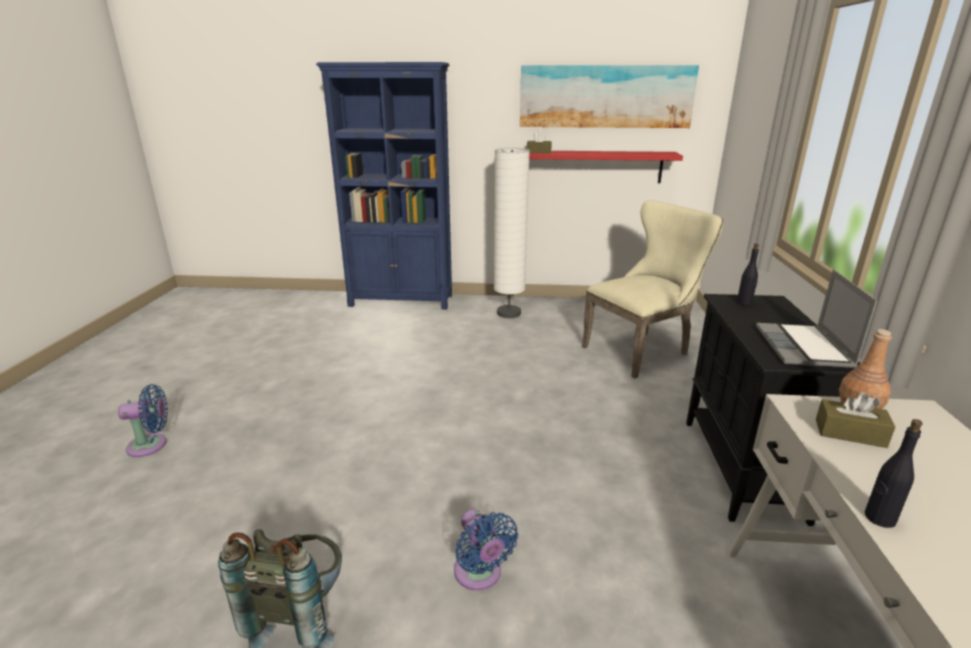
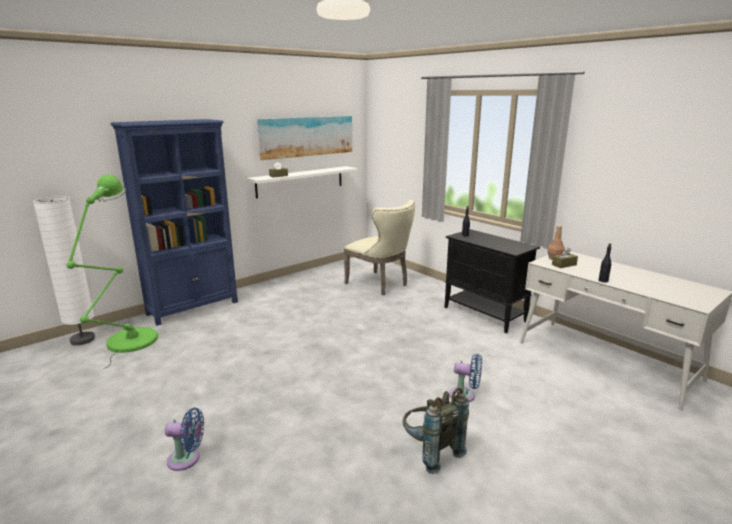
camera: 45 degrees left, 5 degrees down
(151, 445) = (187, 459): blue fan -> blue fan turned 60 degrees clockwise
(302, 315) = (128, 344): none -> green floor lamp
(508, 313) = (282, 291): white floor lamp -> white floor lamp (82, 340)
(585, 166) = (300, 181): red shelf -> white shelf
(641, 350) = (380, 284): beige chair -> beige chair turned 120 degrees clockwise
(804, 348) = (511, 245): laptop -> none

